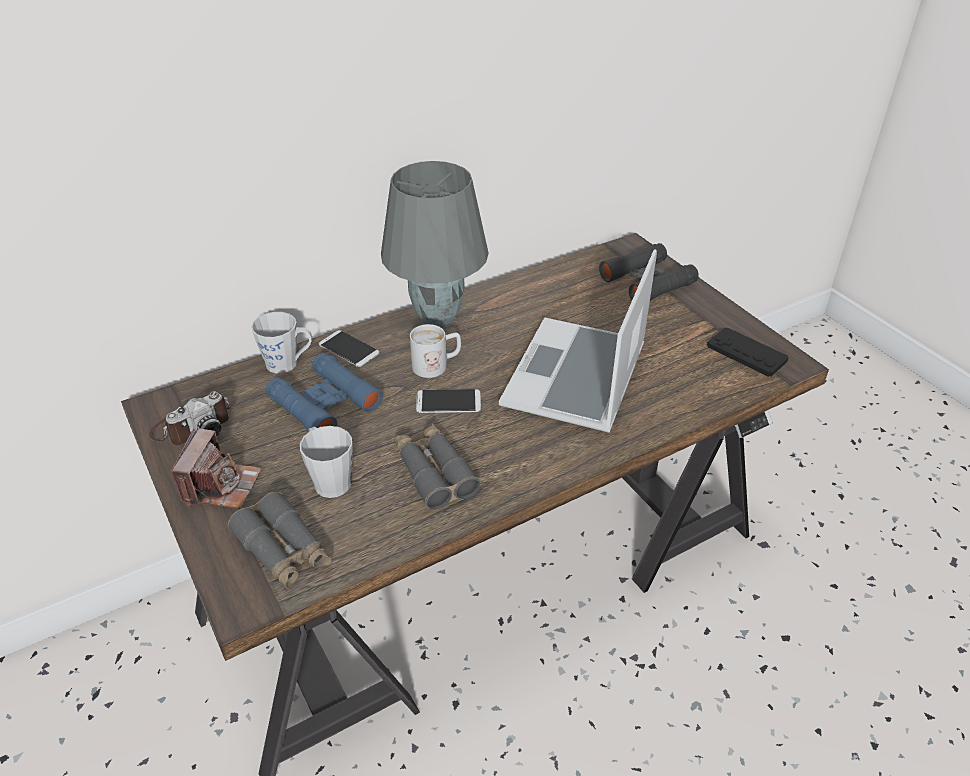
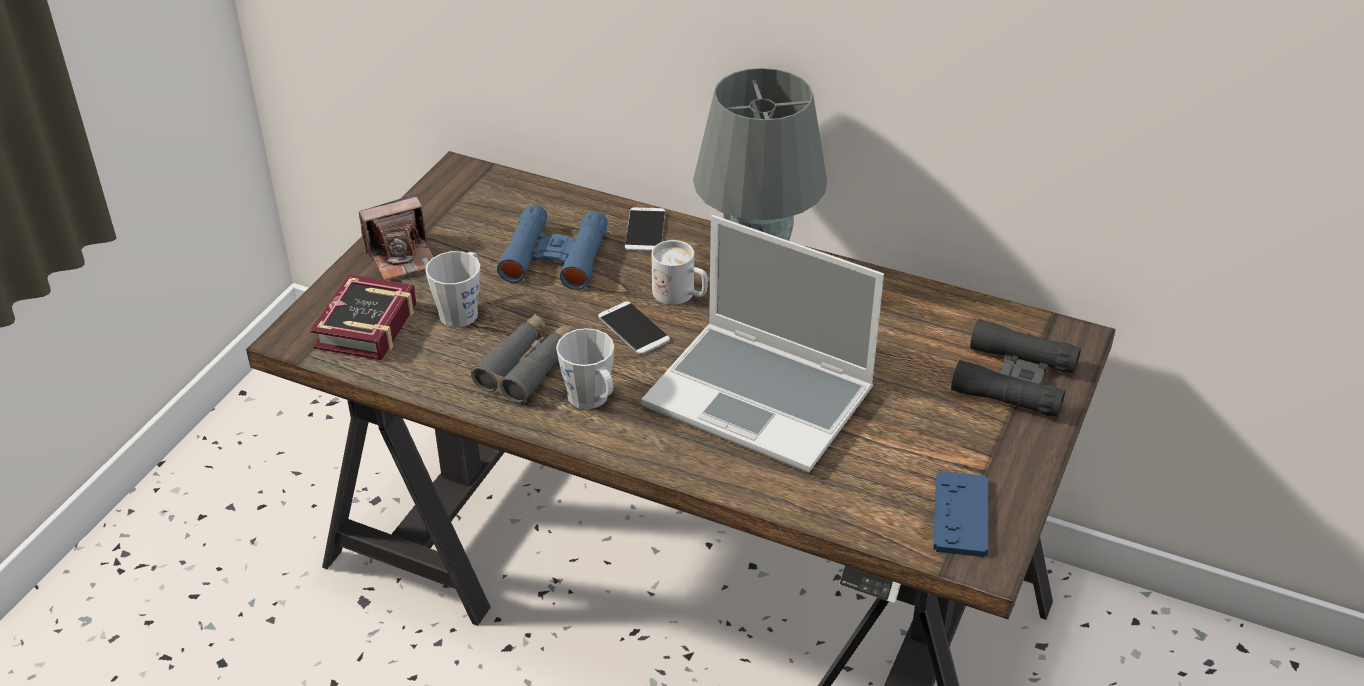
camera: 55 degrees right, 0 degrees up
(192, 426) = (455, 203): camera -> none
(283, 550) = (361, 328): grey binoculars -> book
(288, 363) = (586, 207): grey mug -> grey mug (592, 400)
(576, 379) = (762, 398): laptop -> laptop turned 135 degrees counterclockwise
(746, 353) = (960, 515): black game controller -> blue game controller

